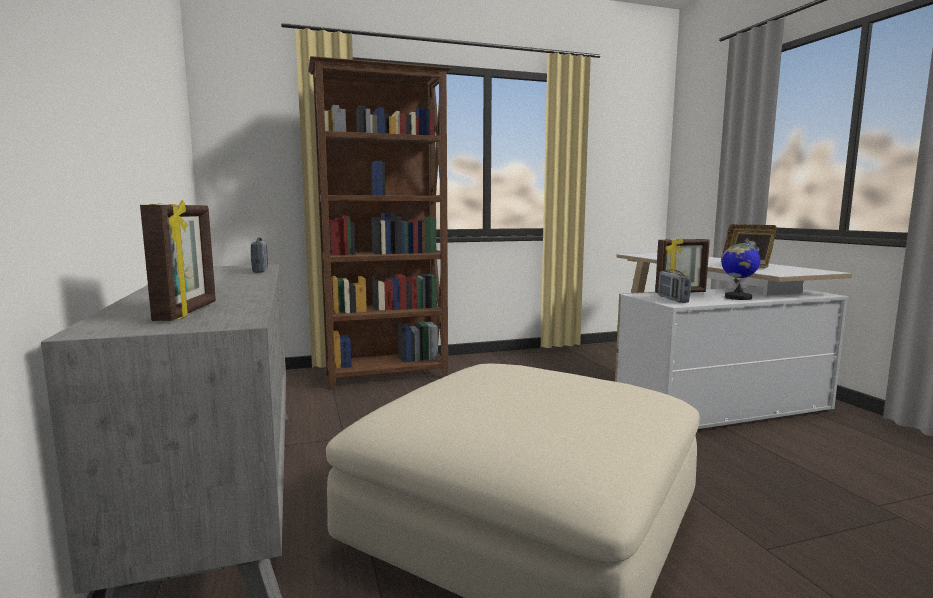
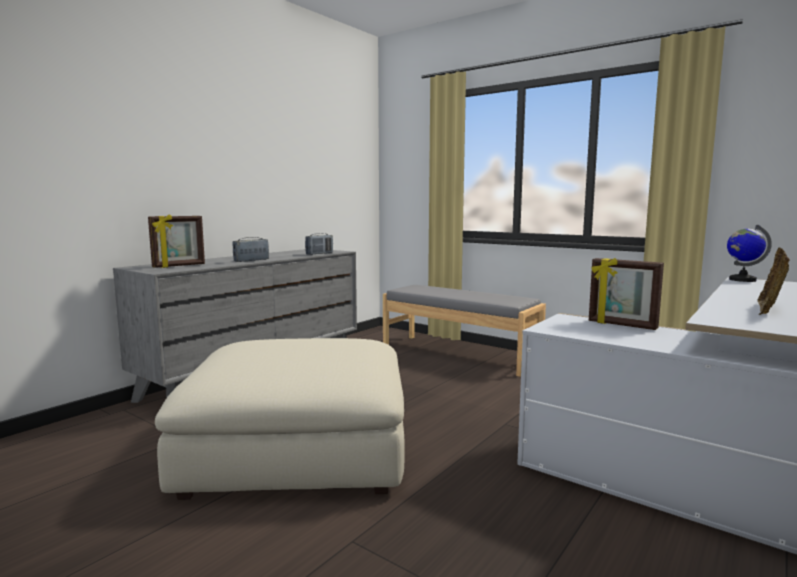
camera: 55 degrees right, 0 degrees up
(388, 376) = (459, 354): brown bookcase -> grey bench
(672, 299) = (568, 326): radio -> radio (251, 260)
(737, 298) = (652, 342): globe -> globe (742, 280)

